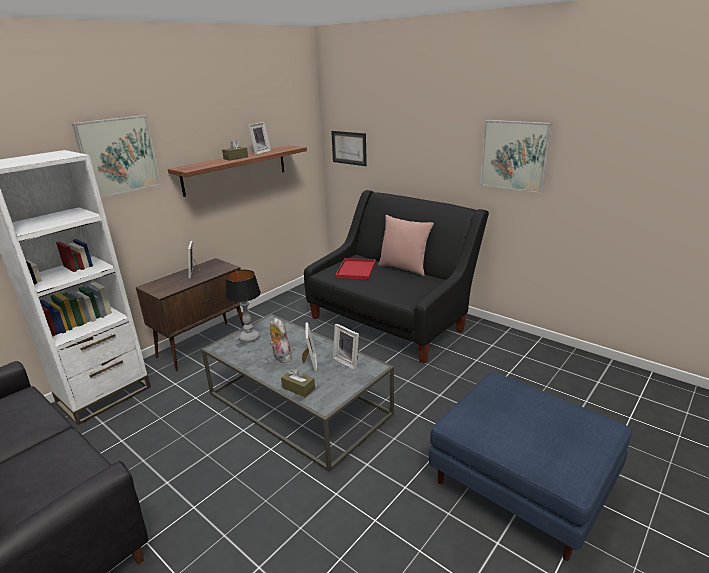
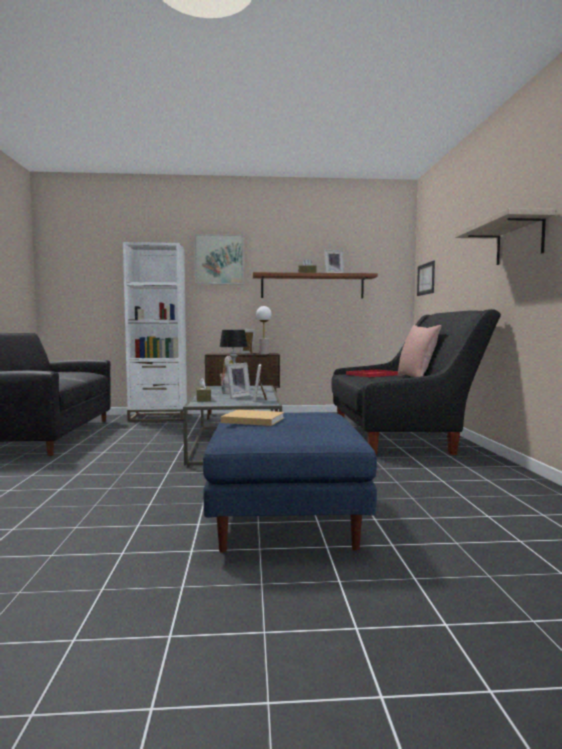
camera: 45 degrees right, 20 degrees down
(219, 271) = (263, 354): none -> table lamp
(514, 155) = (519, 241): picture -> shelf
(520, 437) = (251, 420): none -> beige book

